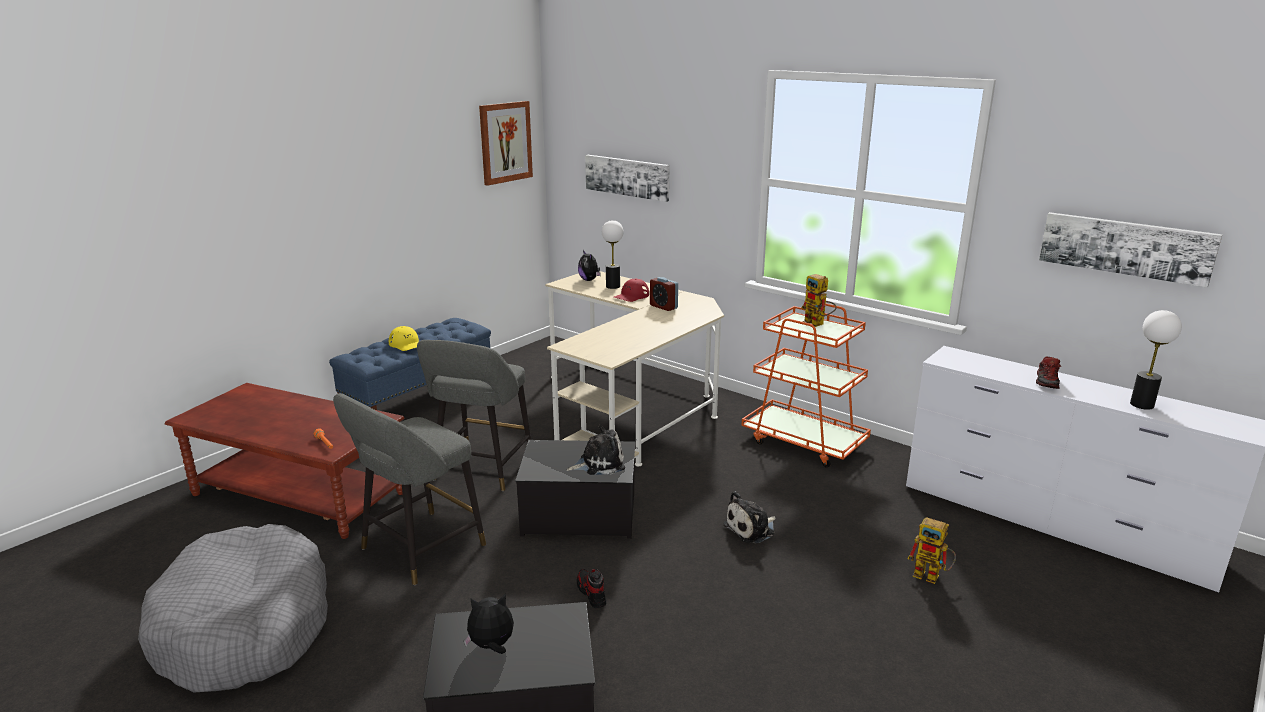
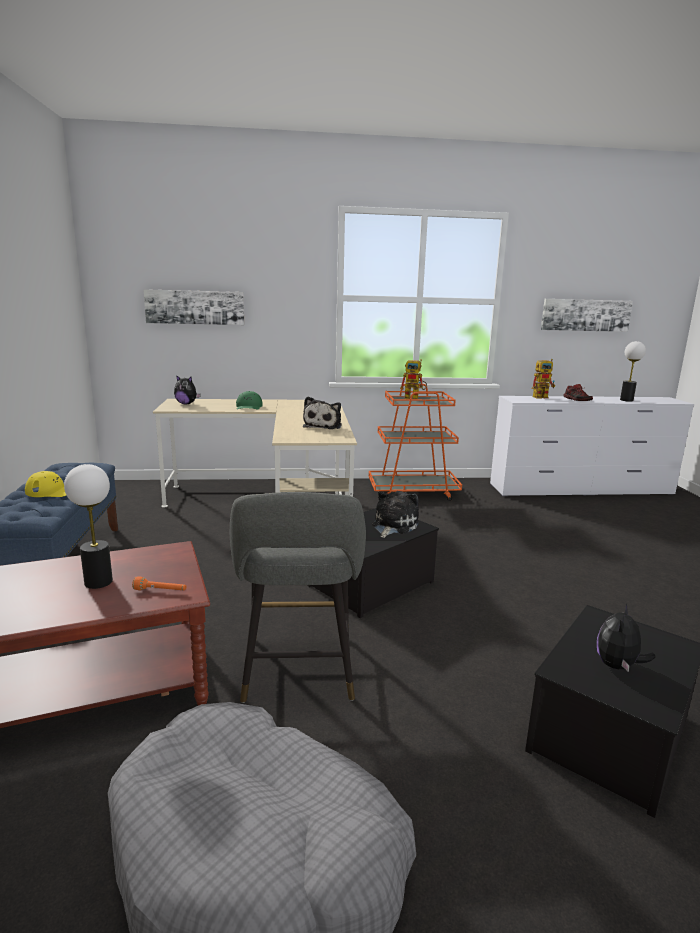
camera: 45 degrees left, 5 degrees down
(481, 470) = (232, 589): grey stool -> none
(505, 142) = (60, 274): picture -> none
(591, 593) = (482, 627): shoe -> none
(613, 286) = (217, 404): table lamp -> table lamp (99, 582)
(631, 296) = (248, 407): red cap -> green cap
(663, 307) = (290, 408): alarm clock -> none
(751, 529) = (482, 546): plush toy -> plush toy (323, 426)
(932, 576) = (594, 531): toy robot -> toy robot (542, 397)

